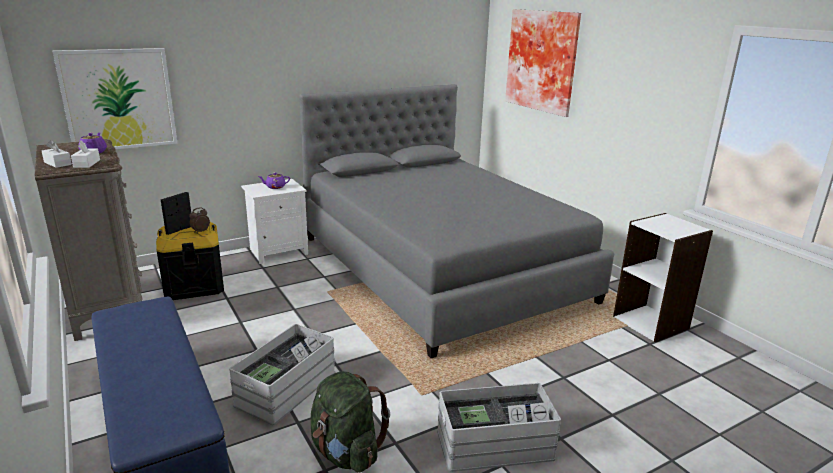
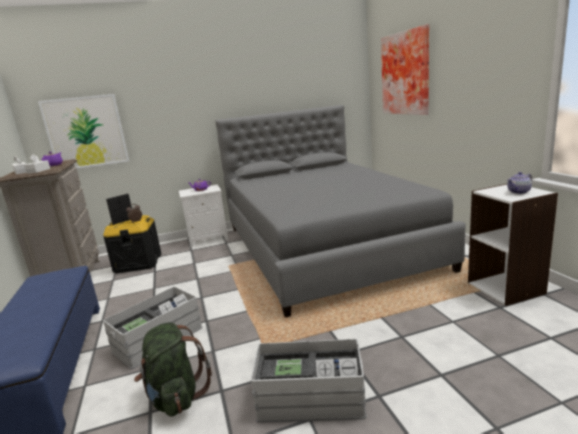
camera: 15 degrees right, 5 degrees down
(677, 226) = (519, 192): none -> teapot

